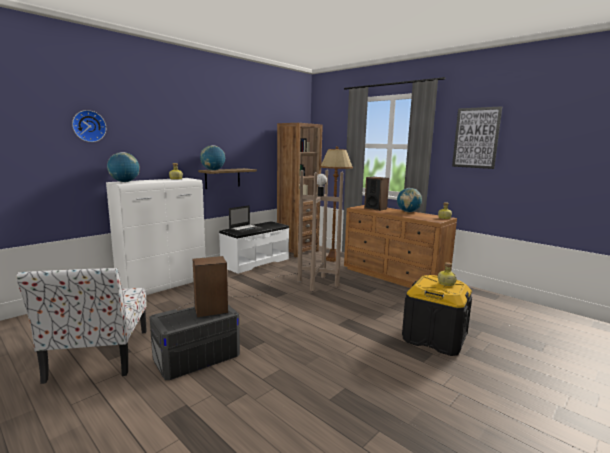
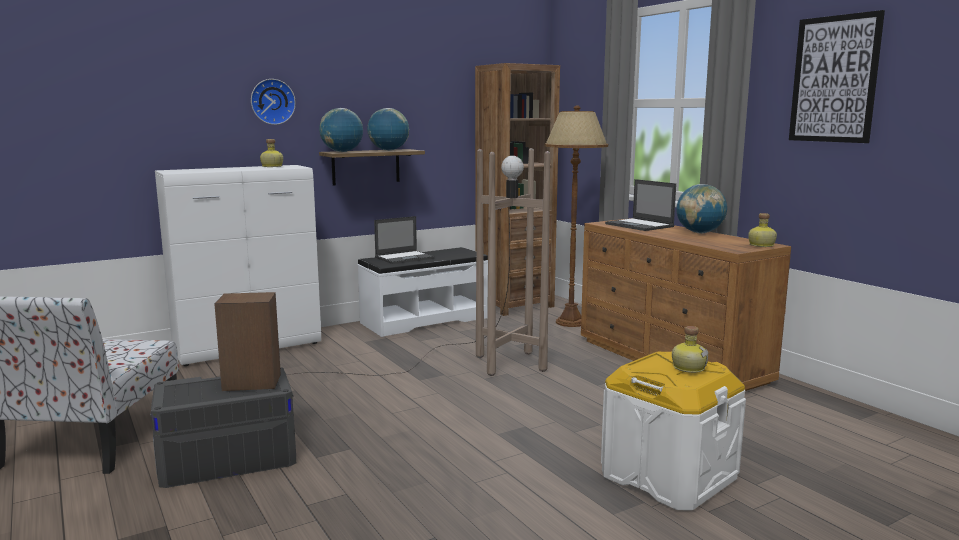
camera: 15 degrees right, 0 degrees up
(88, 126) = (128, 80): wall clock -> wall clock (272, 101)
(124, 182) = (182, 170): globe -> globe (388, 150)
(375, 208) = (640, 225): speaker -> laptop
(434, 338) = (668, 476): black storage box -> white storage box

